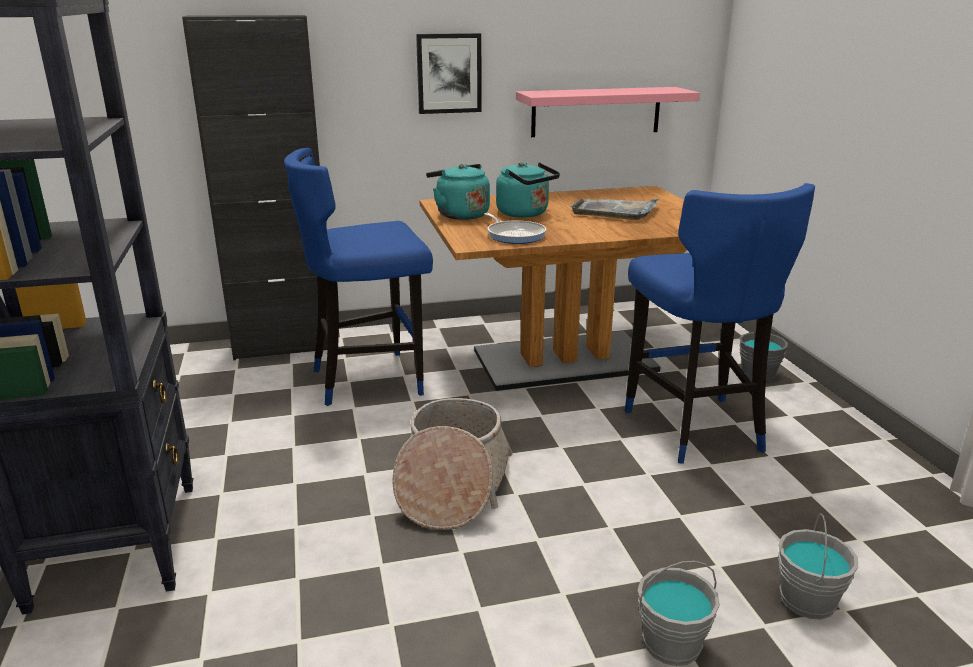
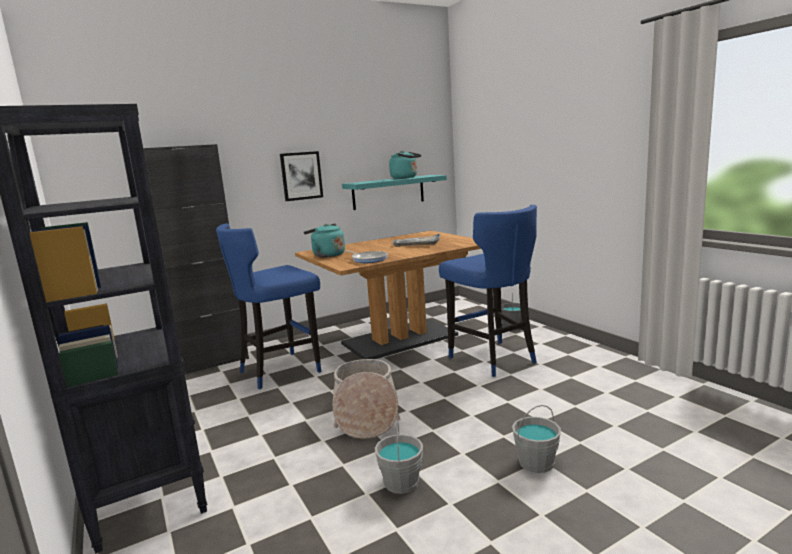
camera: 15 degrees left, 10 degrees down
(525, 214) = (366, 250): turquoise kettle -> turquoise kettle (406, 178)
(596, 111) = (388, 192): pink shelf -> turquoise shelf
(808, 600) = (595, 425): grey bucket -> grey bucket (402, 482)

